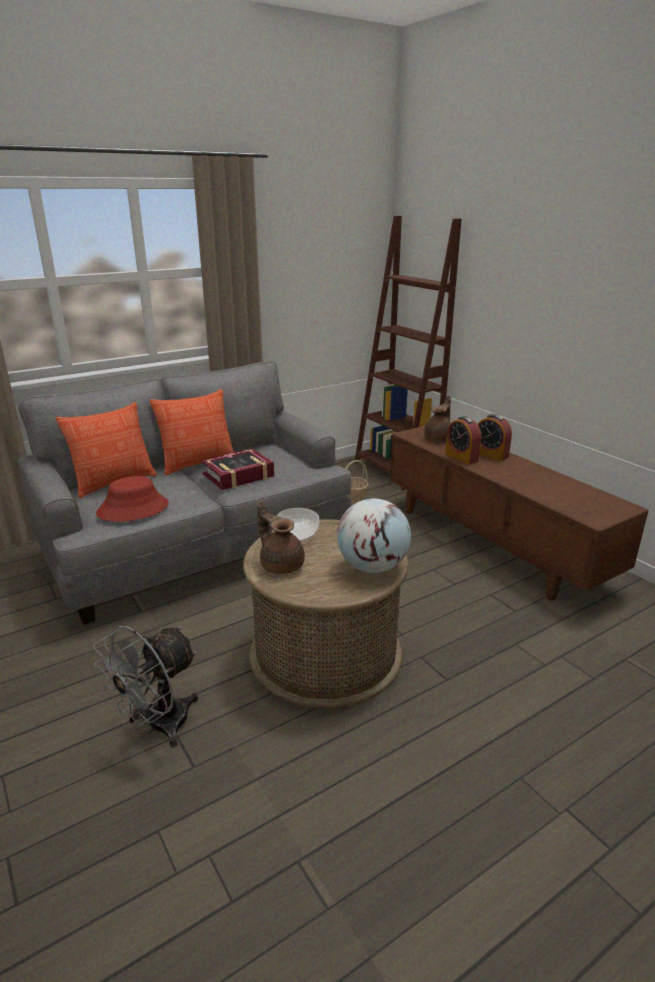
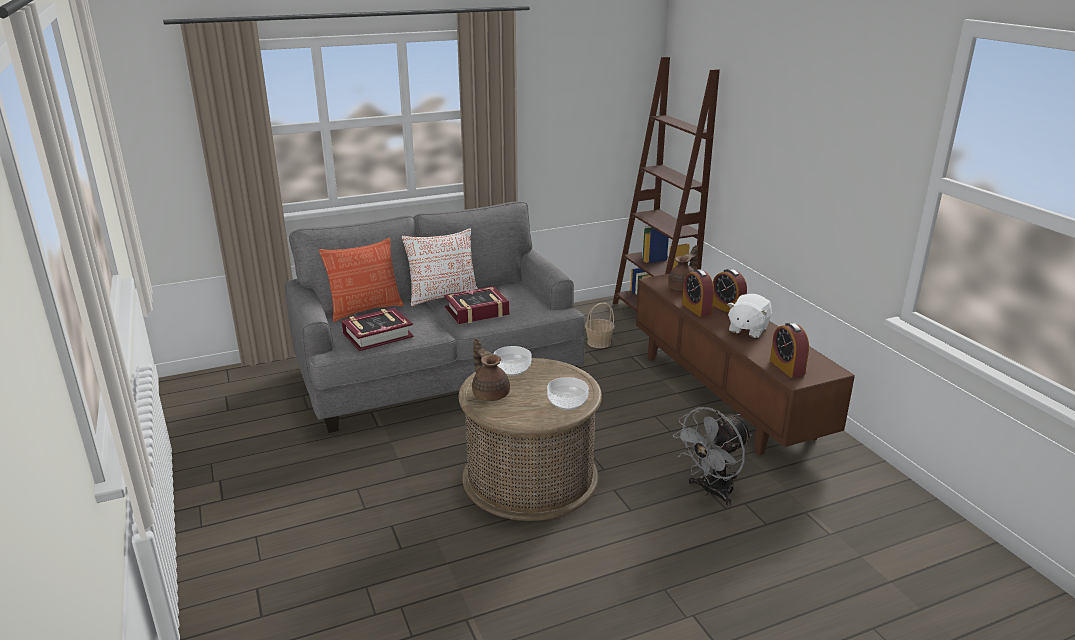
camera: 10 degrees right, 0 degrees up
(133, 509) = (377, 335): red hat -> book
(158, 726) = (378, 517): grey fan -> grey fan (711, 492)
(198, 464) = (443, 297): orange pillow -> white pillow
(372, 566) = (567, 402): globe -> bowl
(520, 473) = (747, 329): none -> white plush toy
(580, 507) = (787, 367): none -> alarm clock

